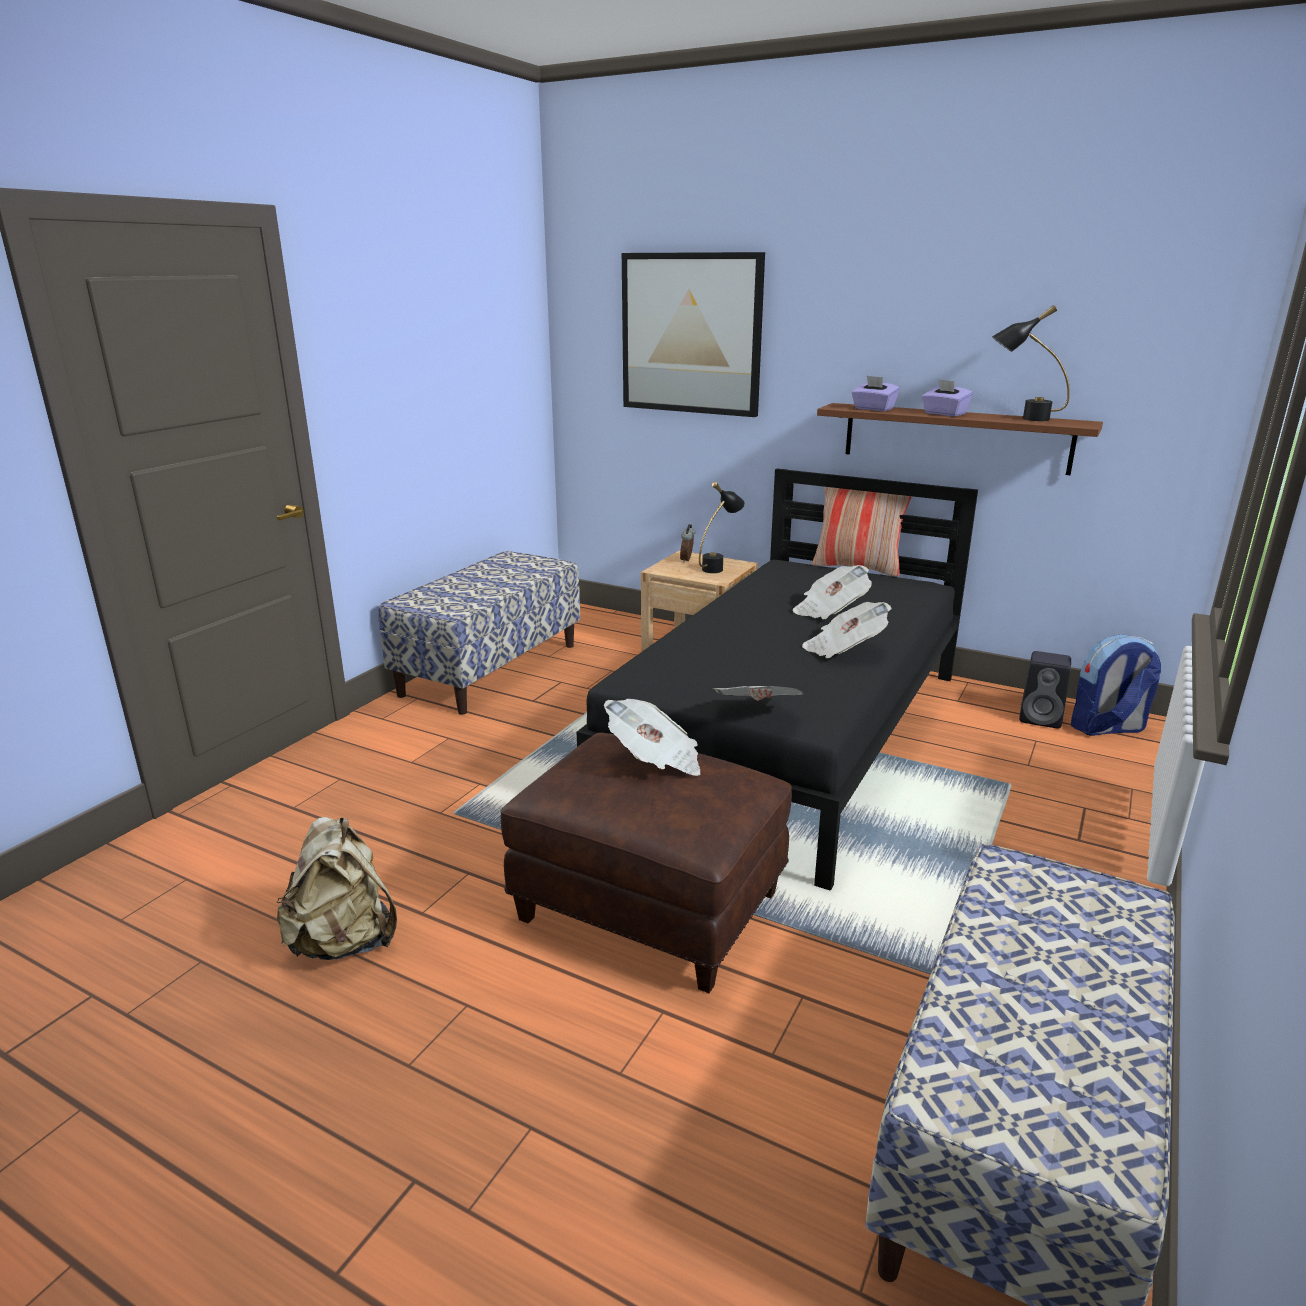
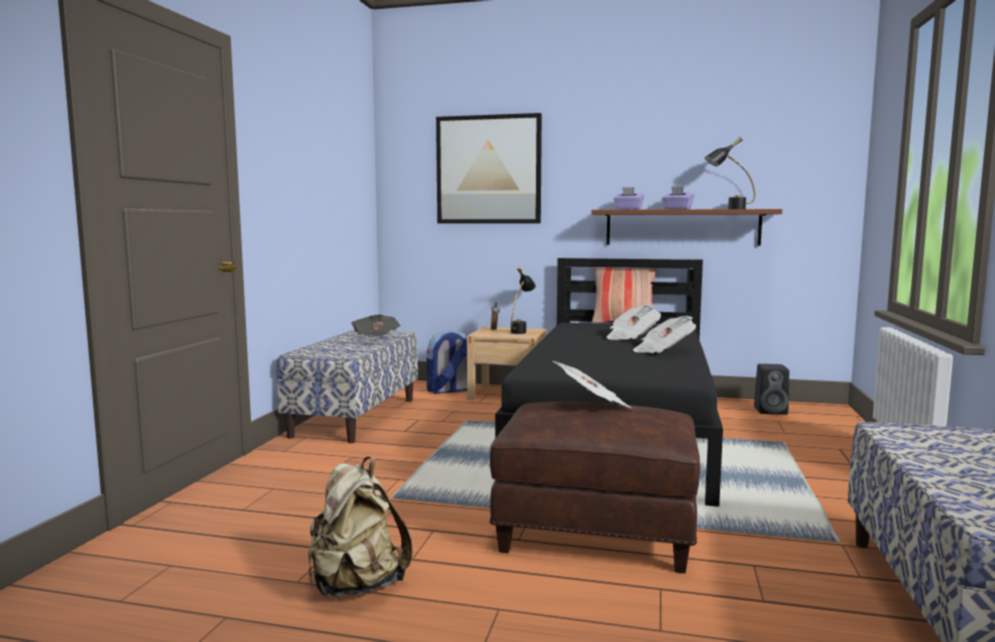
camera: 15 degrees left, 15 degrees down
(757, 714) = (643, 377): newspaper -> newspaper (376, 339)
(1106, 728) = (815, 412): backpack -> backpack (449, 390)

